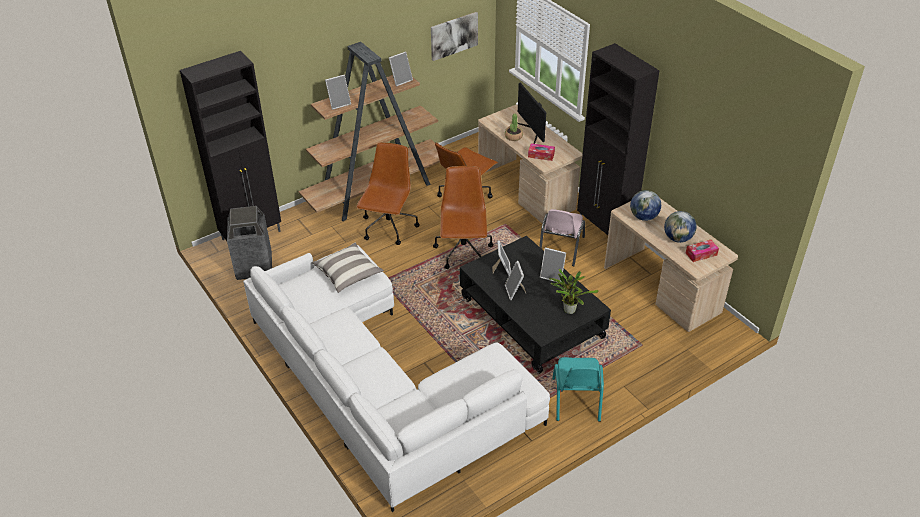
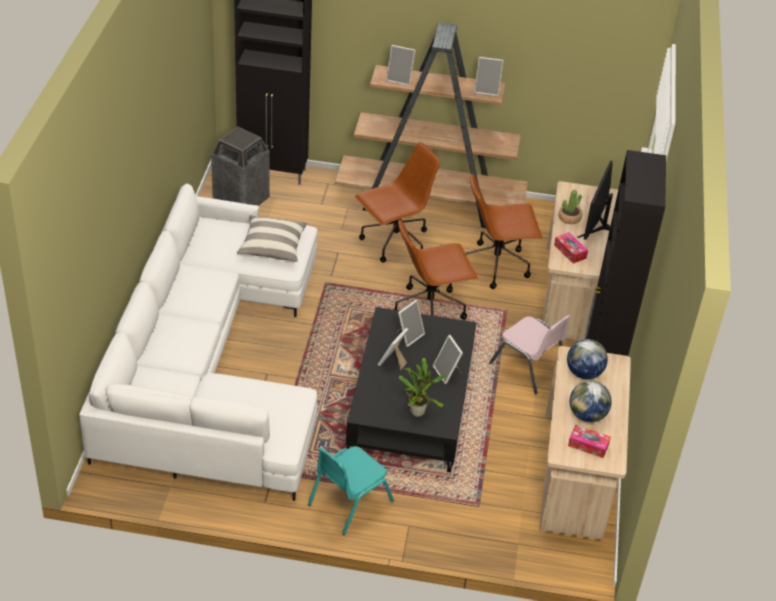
camera: 40 degrees right, 0 degrees up
(453, 35) = (593, 74): picture -> none
(463, 253) = (430, 309): brown office chair -> brown office chair turned 150 degrees counterclockwise
(560, 248) = (528, 368): pink chair -> pink chair turned 105 degrees counterclockwise

